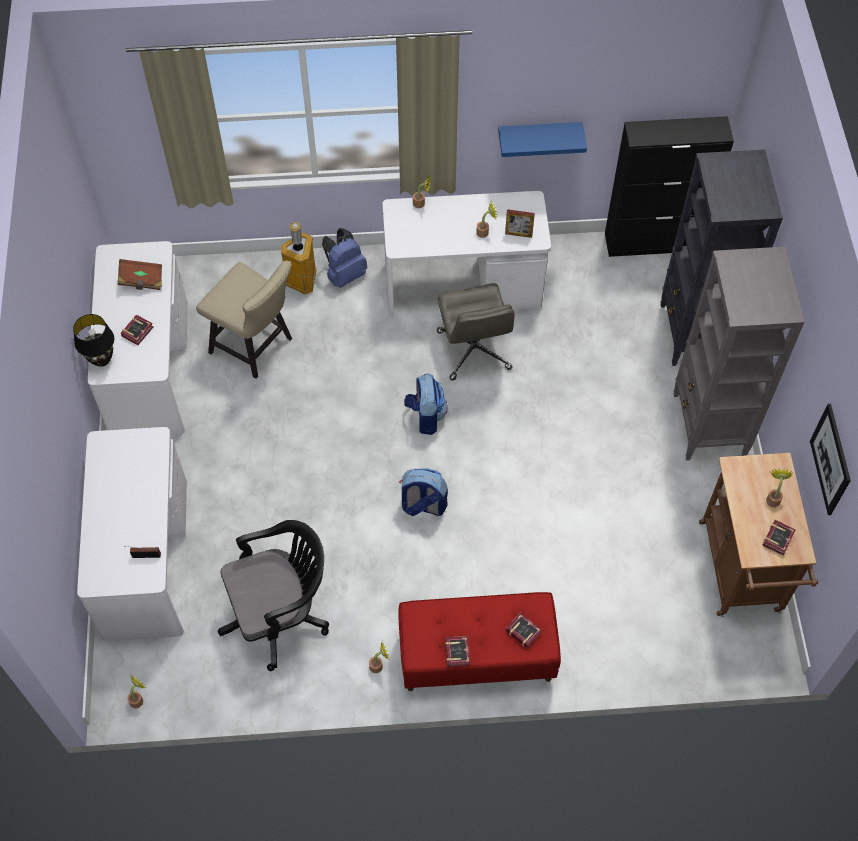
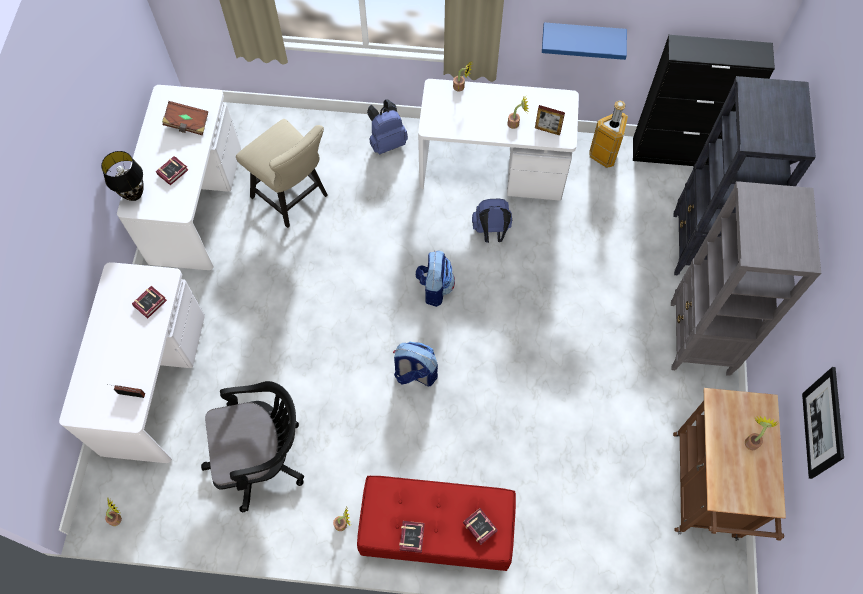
camera: 10 degrees right, 5 degrees up
(303, 281) = (348, 143): trash can -> trash can (605, 154)
(474, 351) = (491, 232): grey office chair -> blue backpack
(779, 538) = (751, 484): book -> book (151, 303)

